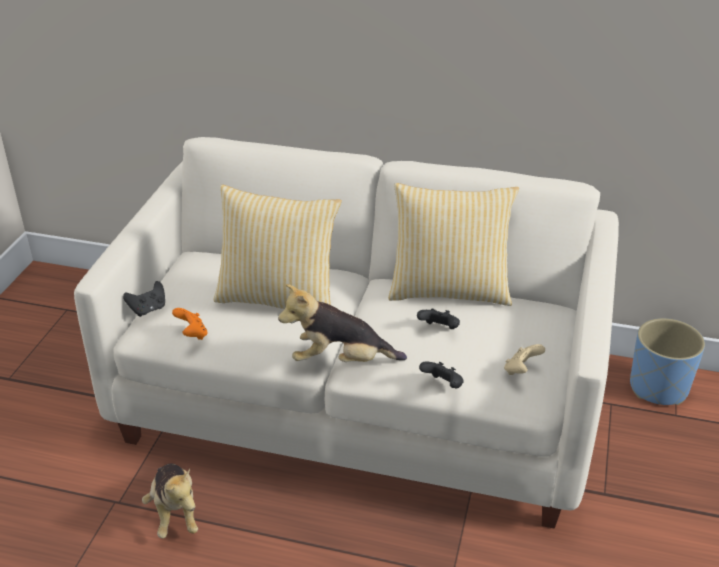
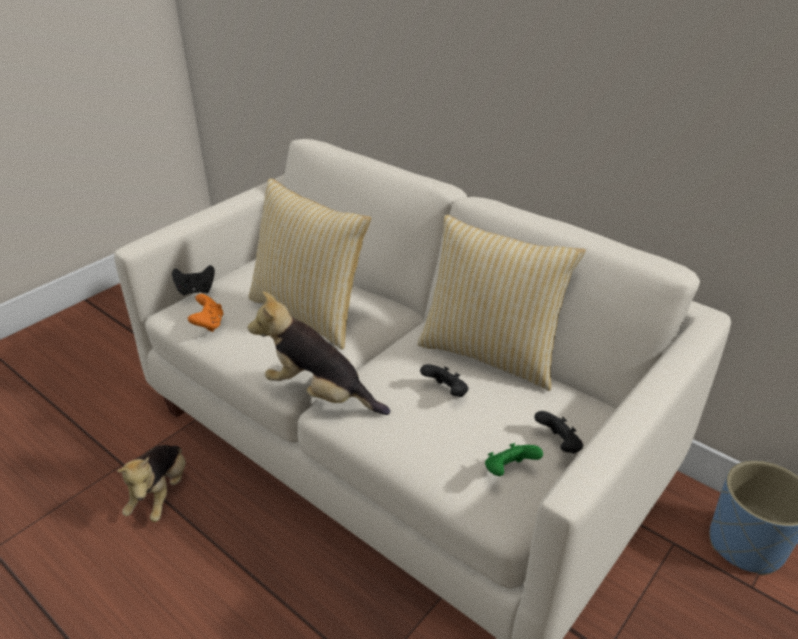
camera: 25 degrees right, 0 degrees up
(443, 385) = (405, 458): black game controller -> black game controller (558, 445)
(521, 370) = (508, 471): beige game controller -> green game controller

